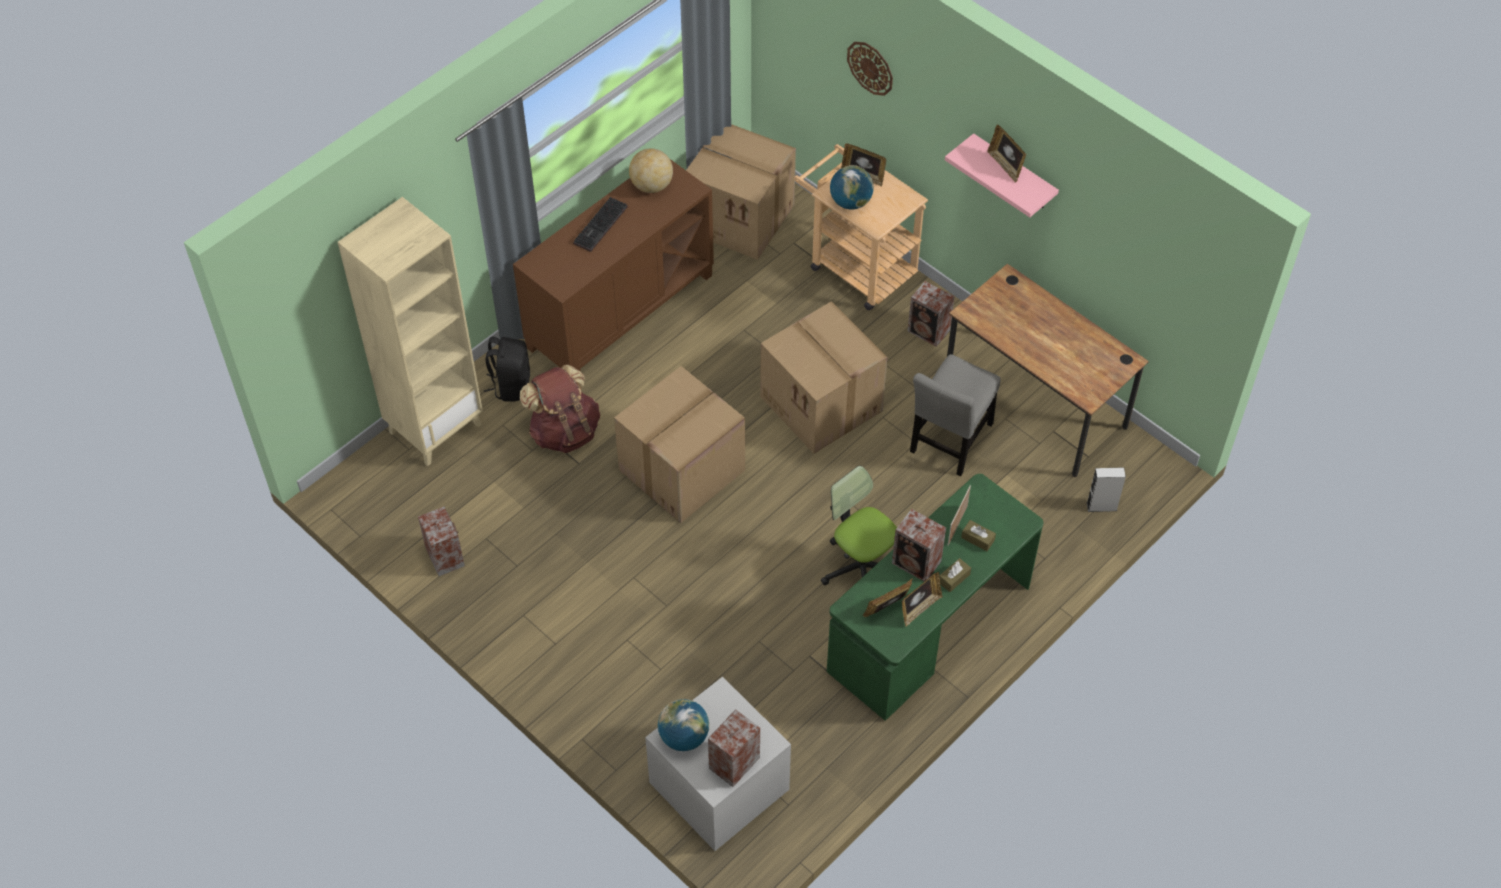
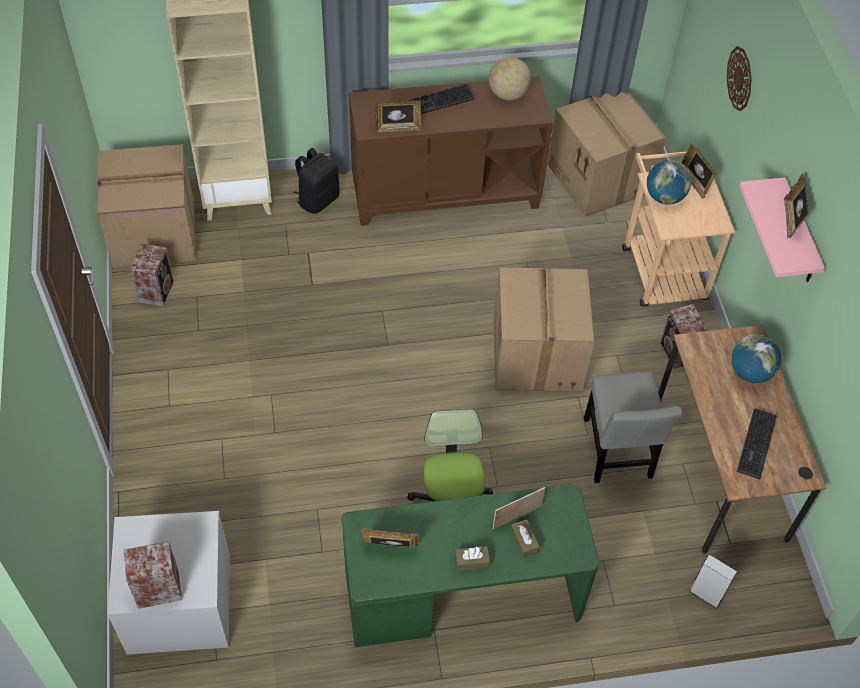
camera: 35 degrees right, 0 degrees up
(564, 431) = (324, 255): brown backpack -> none
(682, 472) = (381, 338): cardboard box -> cardboard box (152, 234)
(684, 737) = (142, 538): globe -> globe (750, 372)
(917, 563) = (452, 526): speaker -> none
(919, 608) = (417, 567): picture frame -> picture frame (398, 128)
(950, 441) = (617, 452): grey chair -> grey chair turned 75 degrees counterclockwise
(1078, 360) = (757, 445): none -> keyboard

